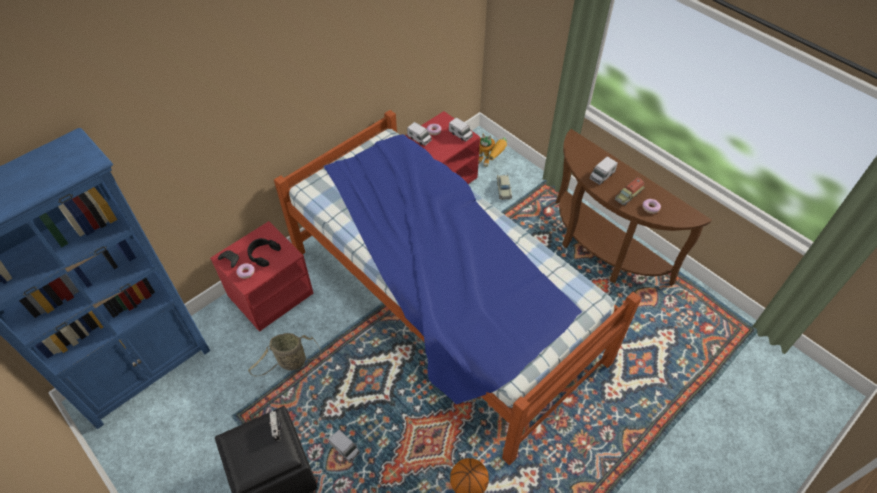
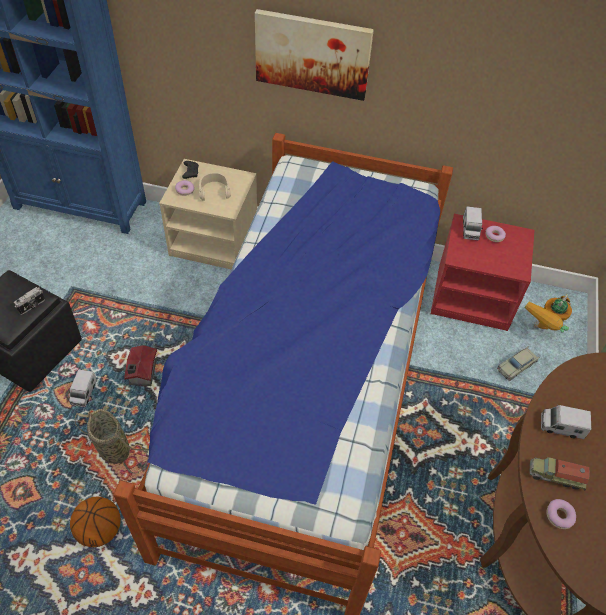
camera: 55 degrees right, 0 degrees up
(263, 254) = (214, 190): black headphones -> beige headphones
(271, 294) = (215, 241): red nightstand -> beige nightstand
(279, 104) = (312, 54): none -> picture
(290, 362) = (151, 297): basket -> basket (112, 449)
(356, 400) = (142, 373): none -> toy house
(460, 134) = (514, 262): toy truck -> none
(489, 162) = (542, 331): toy robot -> toy robot turned 45 degrees clockwise

